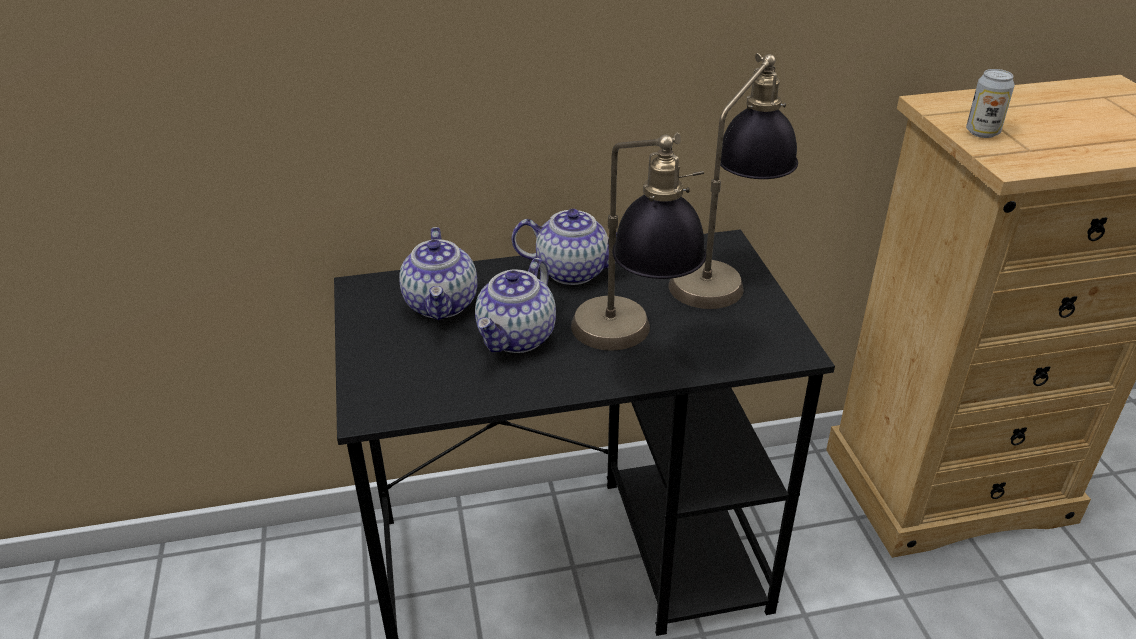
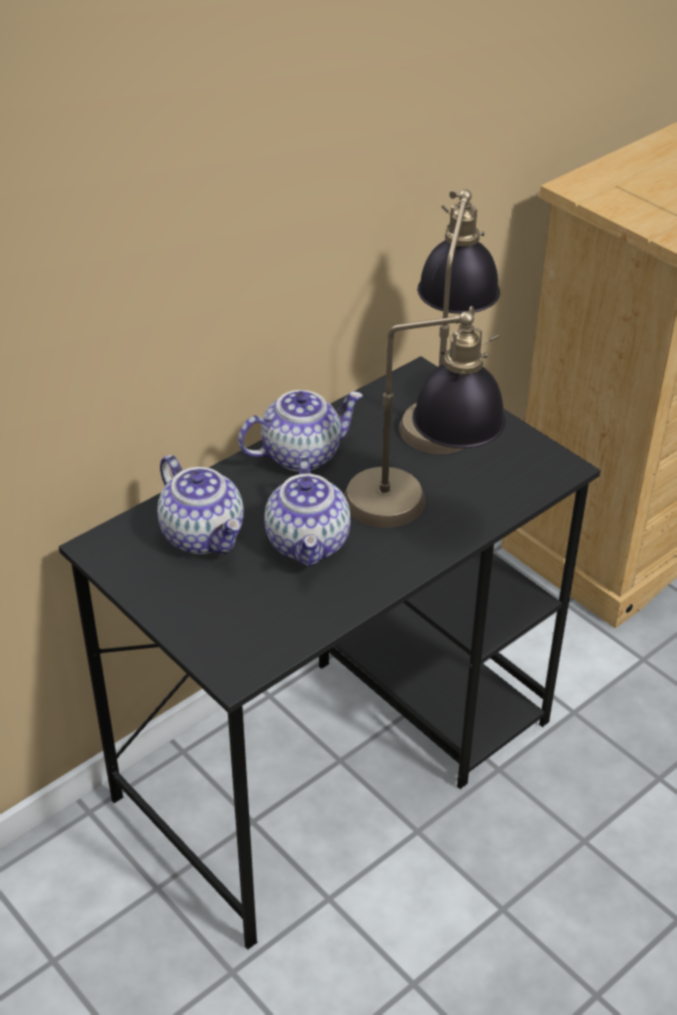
camera: 30 degrees left, 5 degrees up
(982, 132) = (638, 210): can -> none

